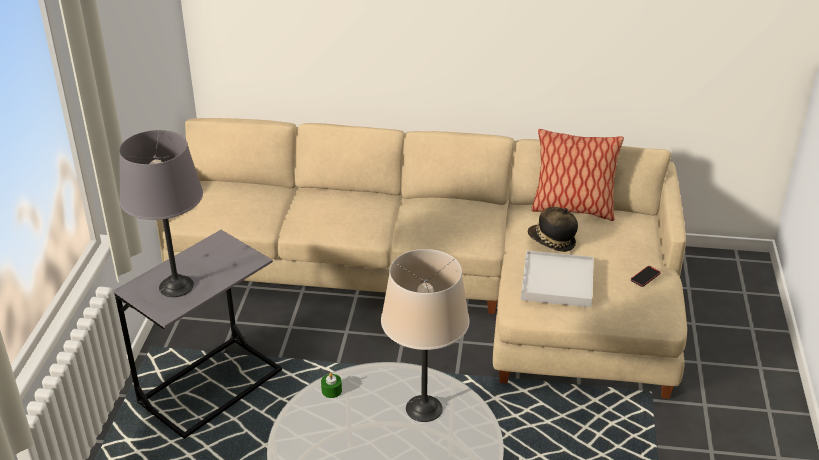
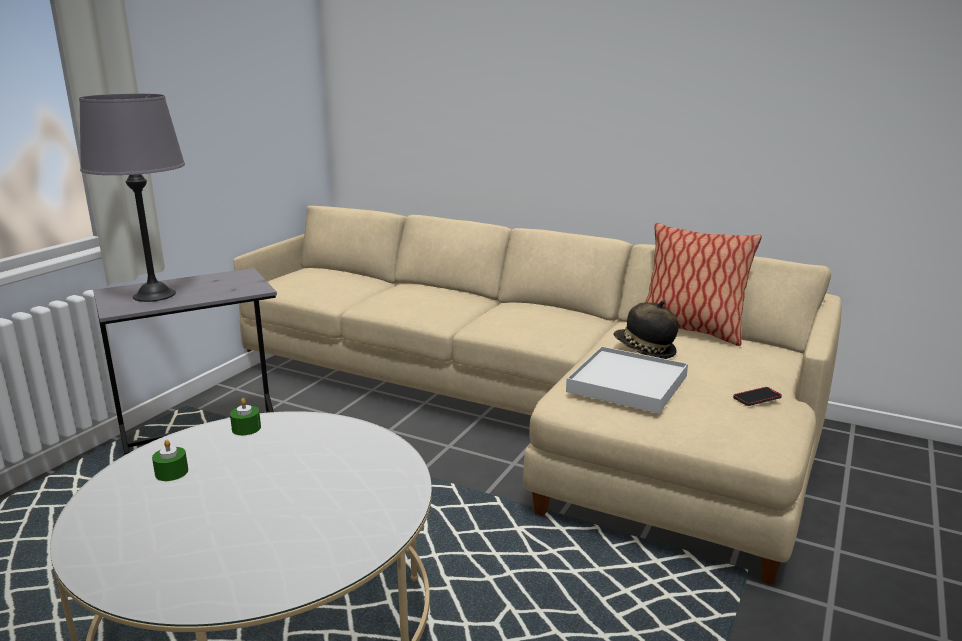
camera: 20 degrees right, 15 degrees down
(317, 440) = (171, 472): none -> green candle
(424, 408) = (340, 468): beige table lamp -> none

